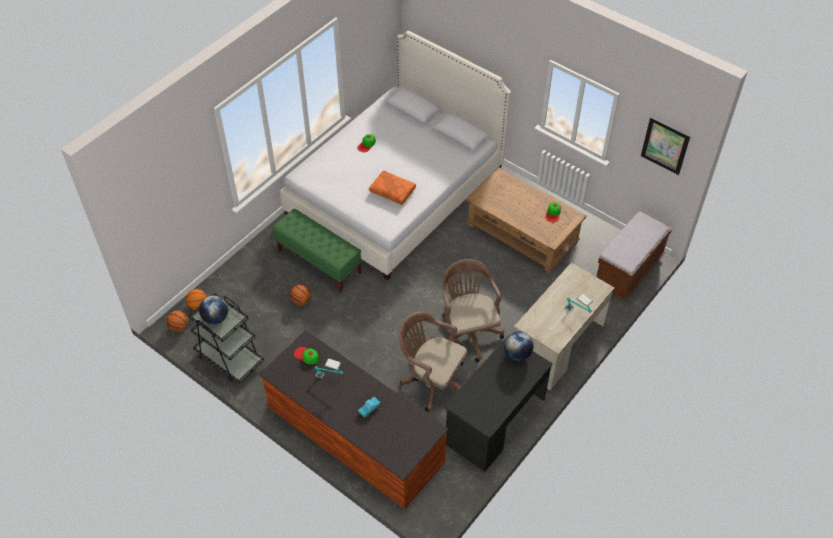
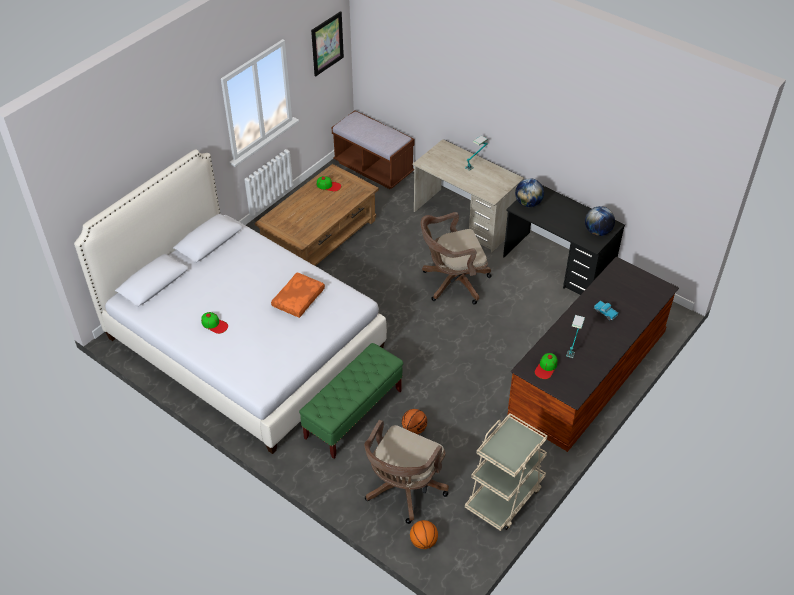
camera: 90 degrees left, 5 degrees down
(179, 327) = (459, 560): basketball -> none
(215, 318) = (513, 448): globe -> globe (597, 232)
(229, 358) = (504, 496): black cart -> beige cart
(431, 380) = (516, 311): brown office chair -> brown office chair (403, 490)

